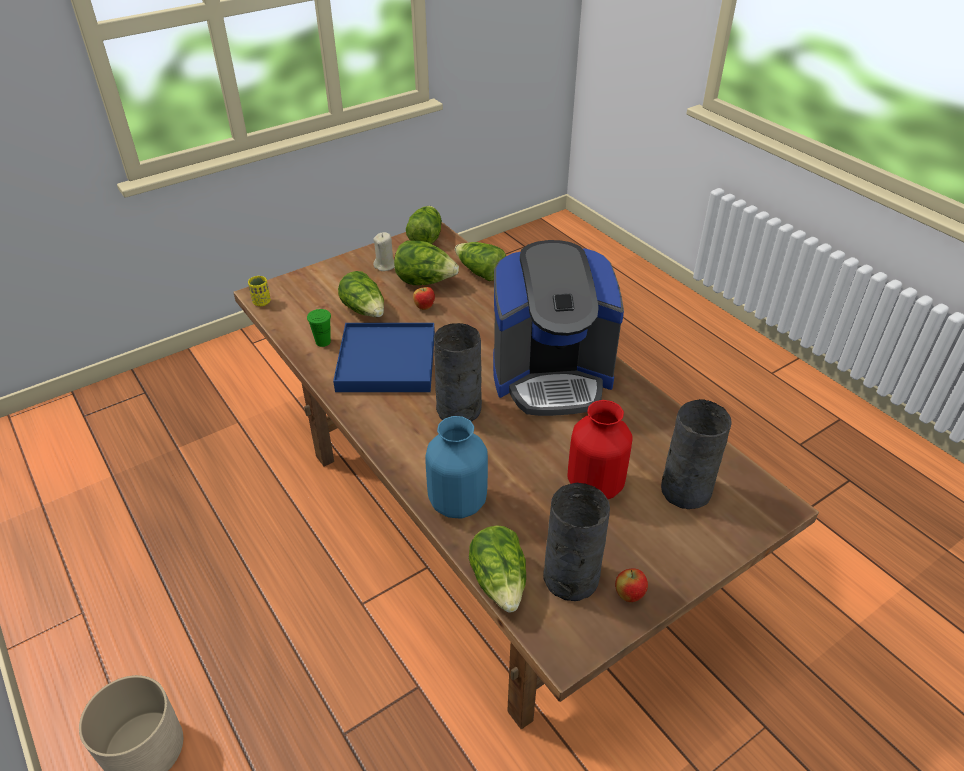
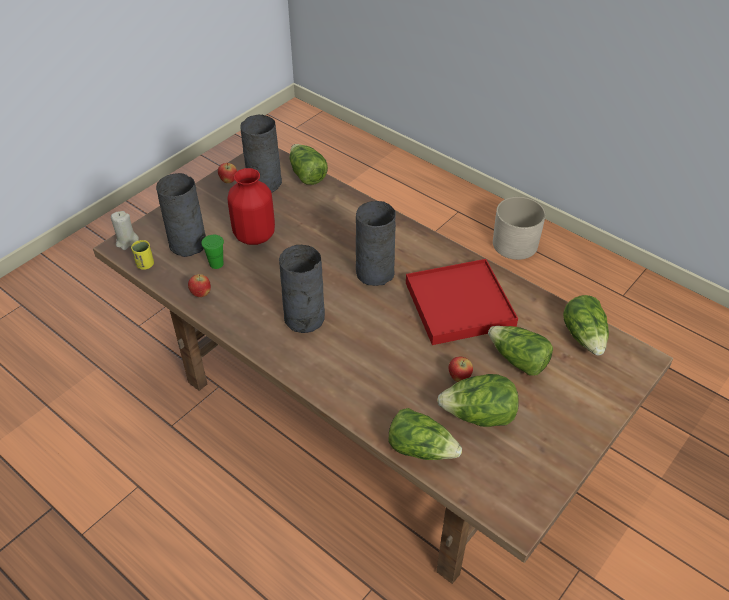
camera: 165 degrees right, 5 degrees up
(262, 302) = (630, 348): yellow cup -> yellow cup (145, 264)
(323, 342) = (531, 314): green cup -> green cup (216, 264)
(385, 265) = (541, 435): beige candle -> beige candle (127, 242)
(387, 362) = (459, 304): blue tray -> red tray
(425, 237) = (524, 506): lettuce -> lettuce (584, 337)
(458, 502) = (348, 209): blue vase -> none
(551, 376) = (303, 319): coffee machine -> grey vase
(663, 422) = (201, 294): none -> apple

